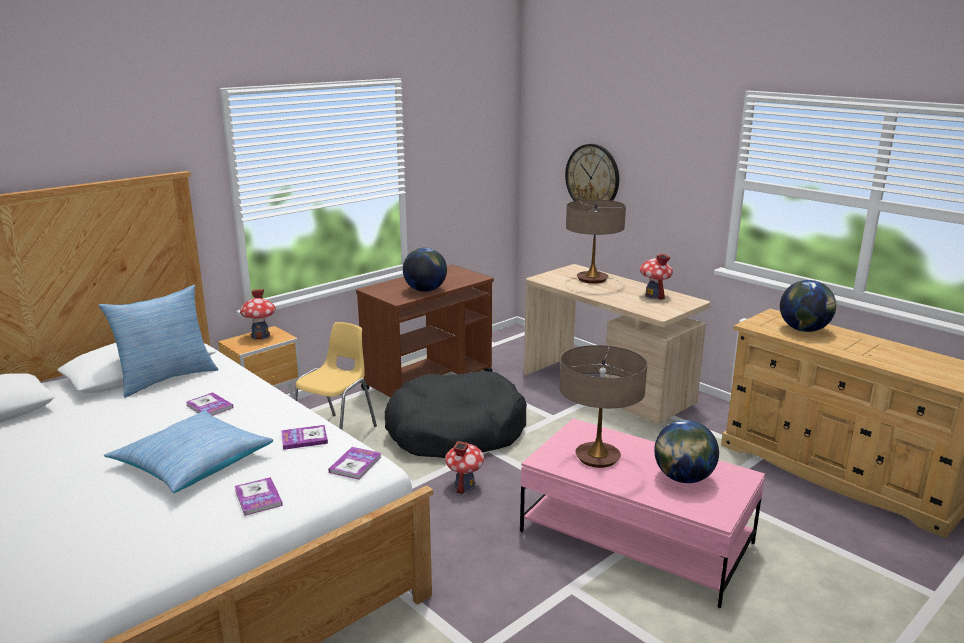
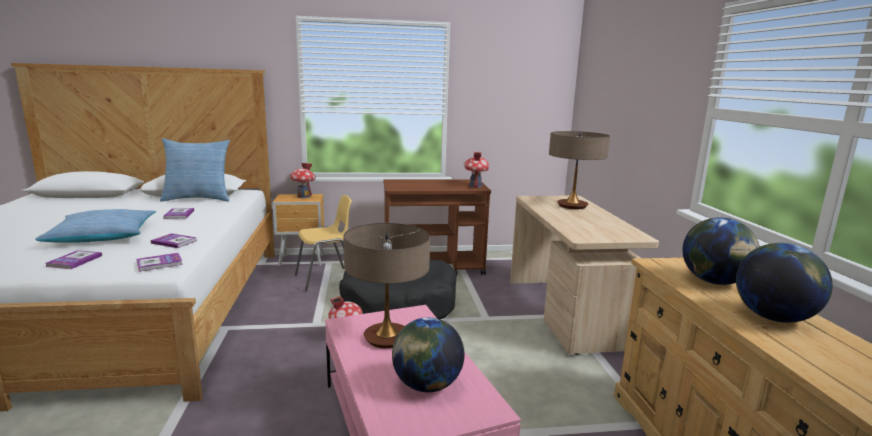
camera: 35 degrees right, 5 degrees down
(425, 290) = (424, 187): globe -> globe (773, 317)
(592, 177) = (609, 117): wall clock -> none
(654, 296) = (606, 226): toy house -> toy house (475, 186)

